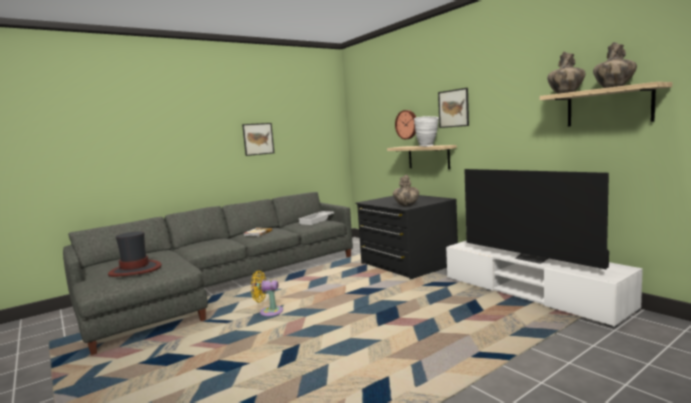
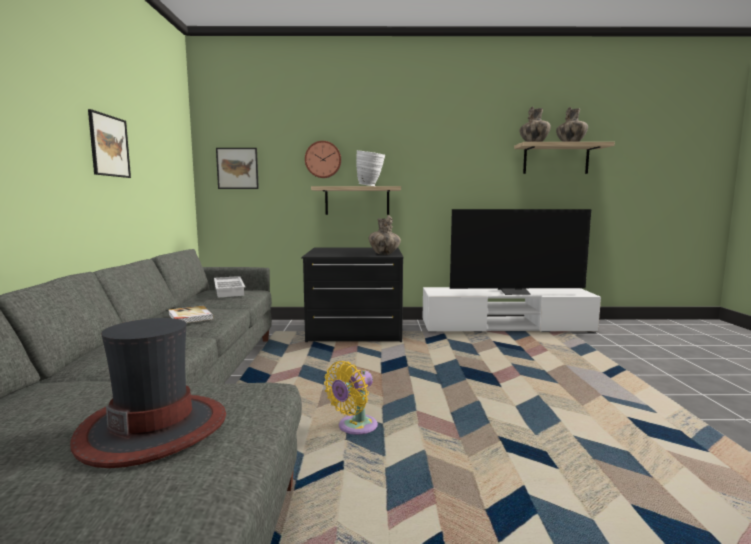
camera: 55 degrees left, 0 degrees up
(453, 108) = (397, 146): picture -> picture (237, 168)

